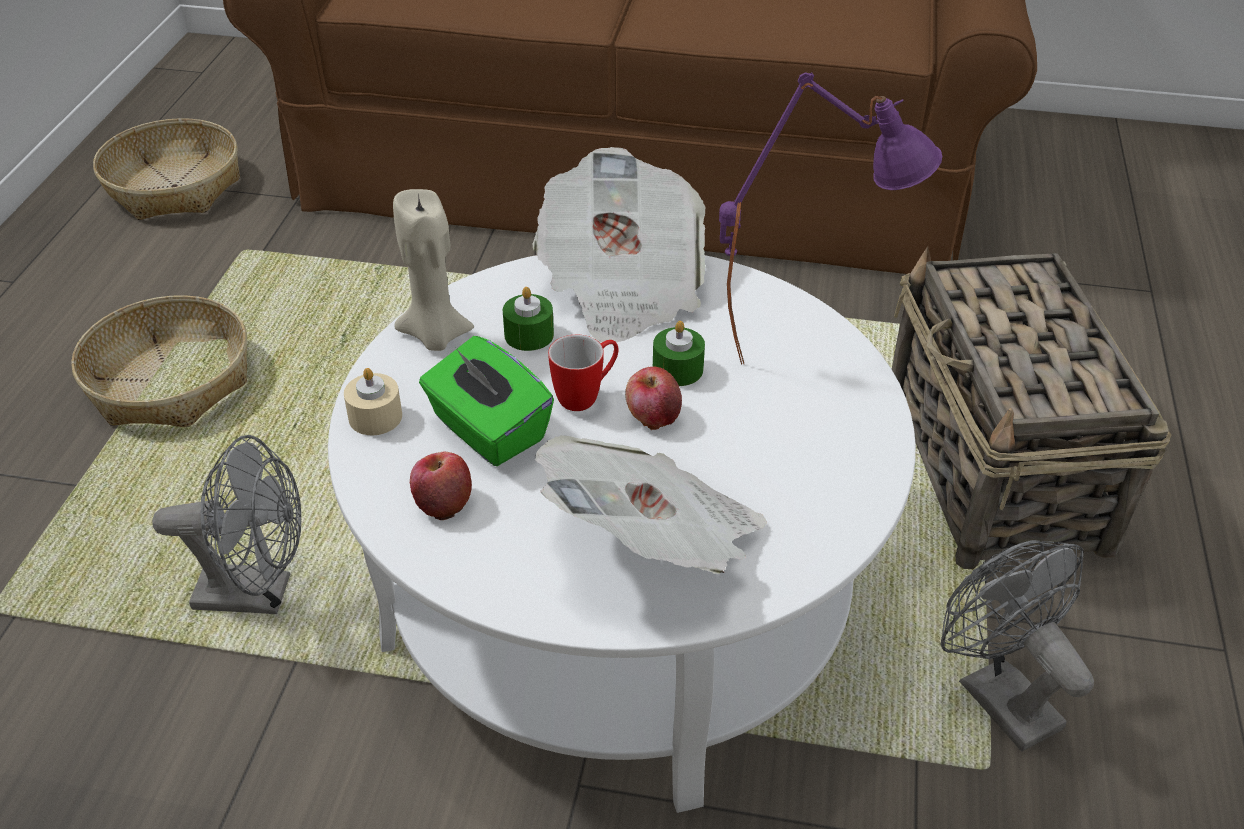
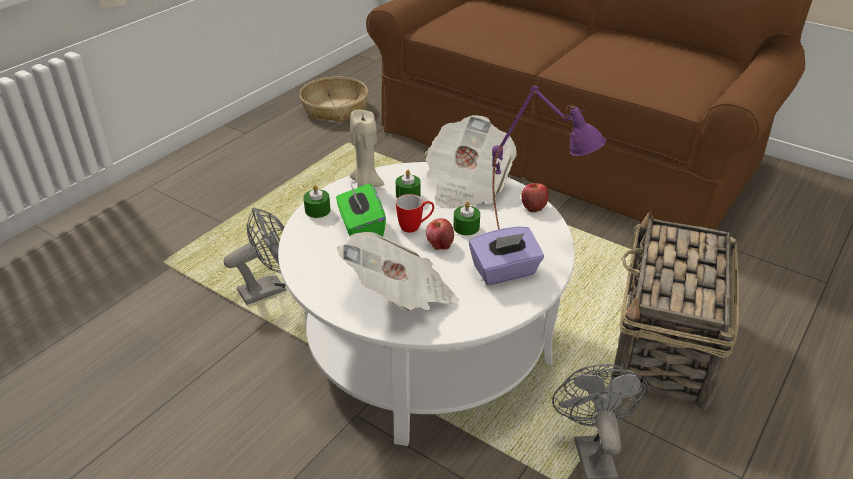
camera: 25 degrees right, 5 degrees down
(170, 381) = (284, 190): basket -> none
(258, 593) = (269, 288): grey fan -> grey fan turned 60 degrees counterclockwise
(375, 417) = (317, 210): beige candle -> green candle
(442, 502) = (321, 252): apple -> apple (533, 206)
(801, 435) = (504, 271): none -> purple tissue box

